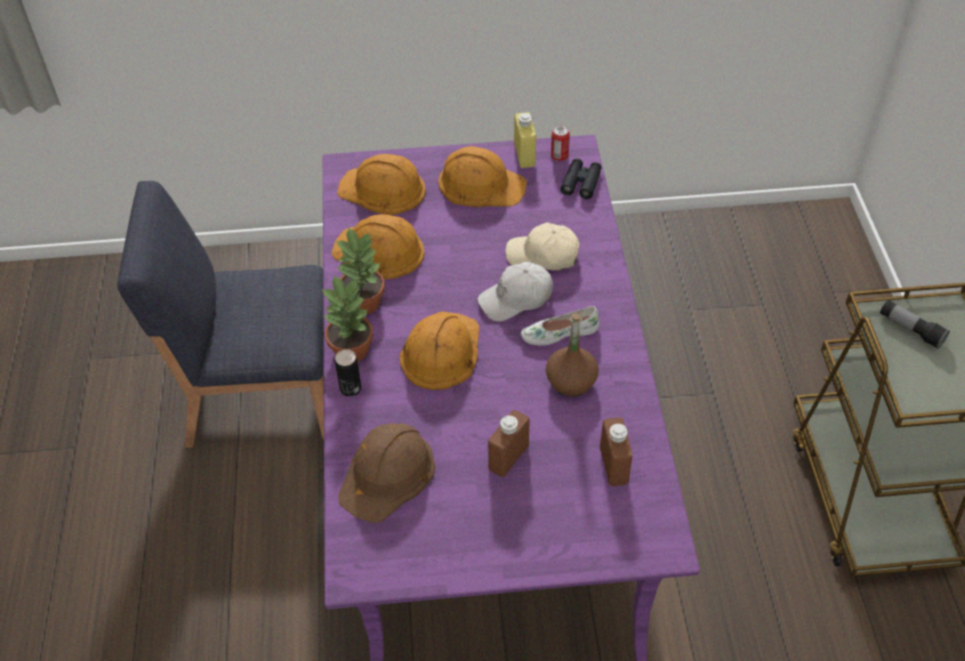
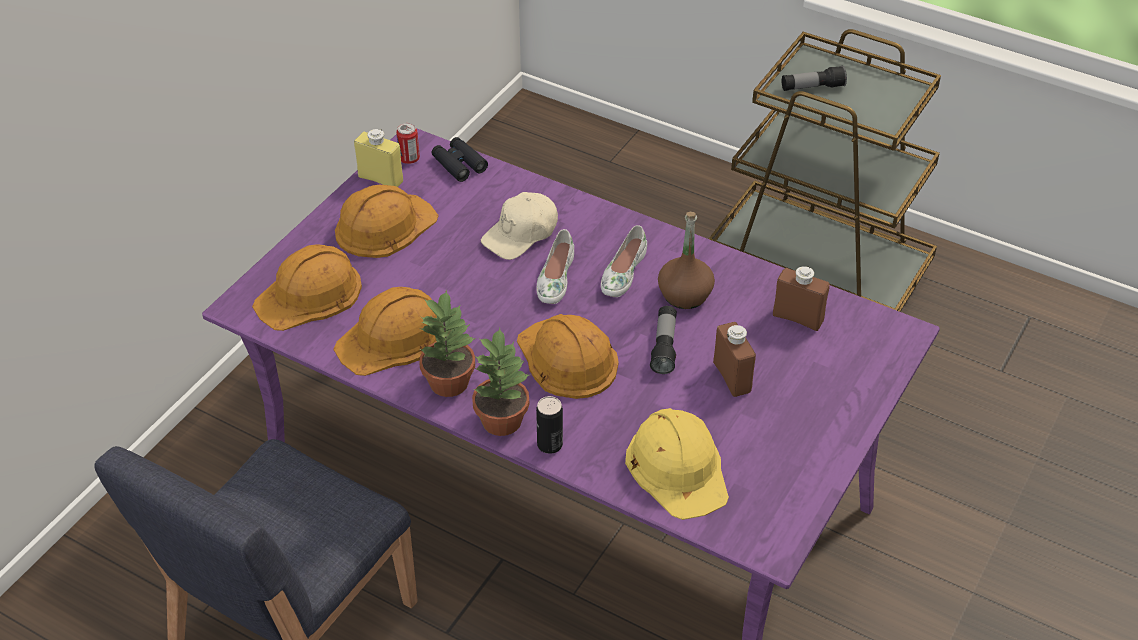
camera: 55 degrees left, 5 degrees down
(388, 474) = (678, 467): brown hard hat -> yellow hard hat
(504, 399) = (664, 347): none -> flashlight
(516, 298) = (555, 278): white cap -> white shoe

